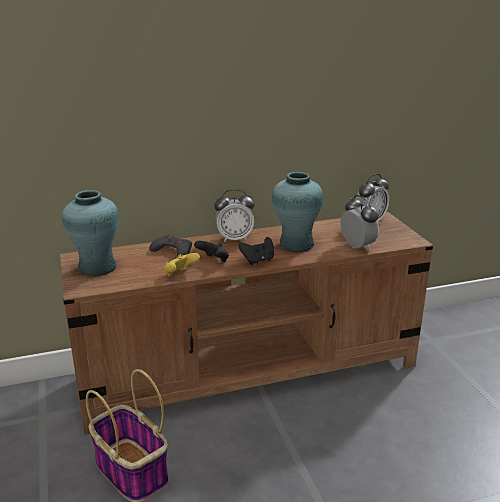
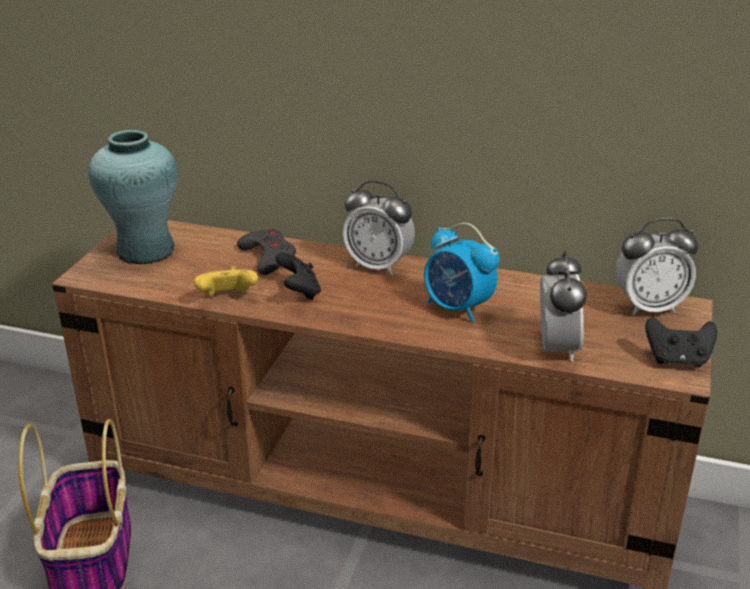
camera: 35 degrees right, 5 degrees up
(258, 260) = (361, 315): black game controller -> black game controller (677, 359)
(296, 244) = (458, 308): turquoise vase -> alarm clock

